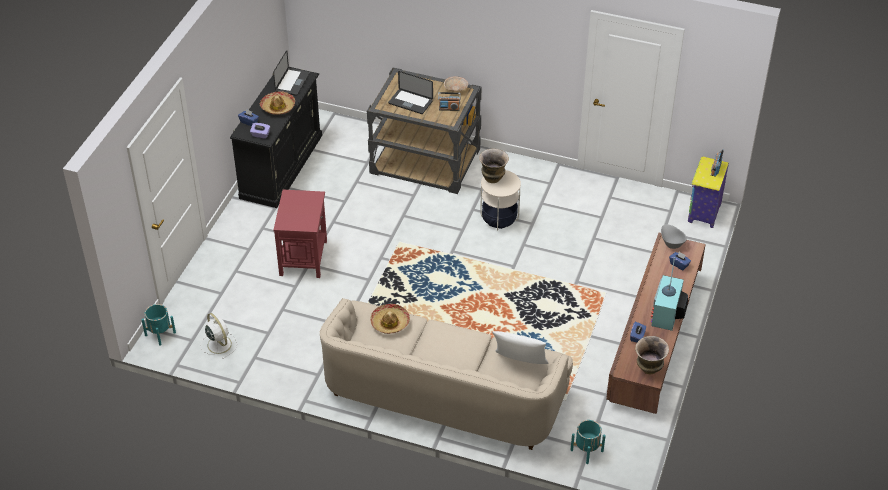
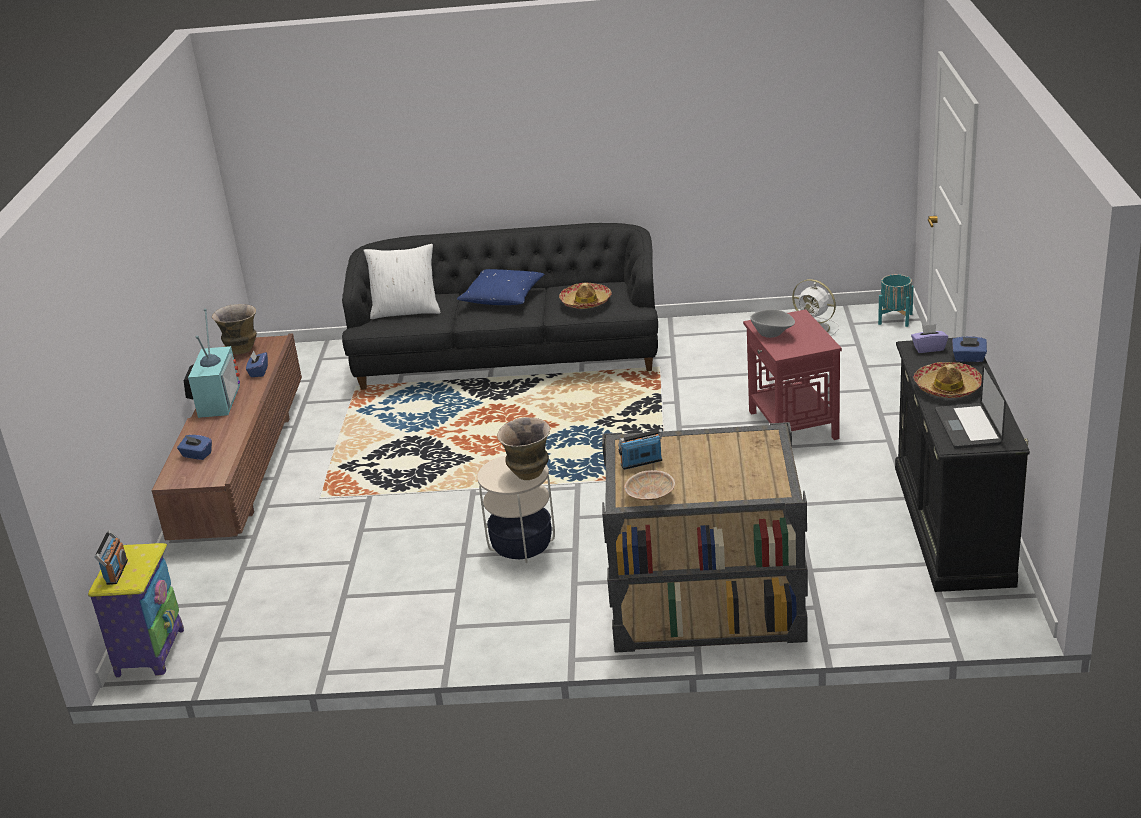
camera: 165 degrees right, 15 degrees down
(410, 102) = (720, 454): laptop -> none
(444, 354) = (502, 297): none -> blue pillow
(444, 393) = (508, 357): beige sofa -> black sofa
(586, 450) = (321, 357): turquoise planter -> none
(671, 243) = (208, 478): grey bowl -> grey bowl (773, 335)

